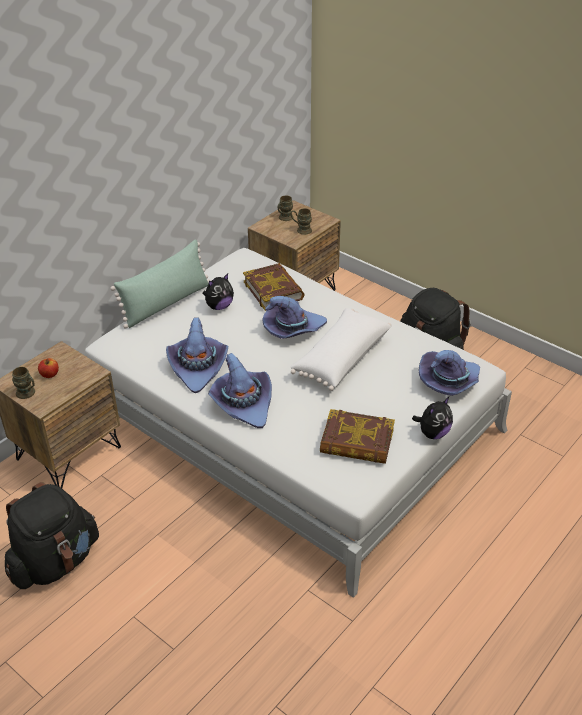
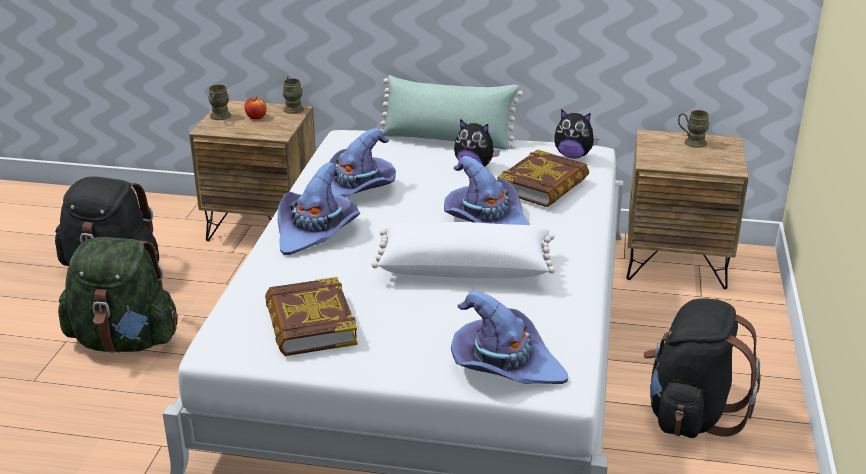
camera: 60 degrees right, 10 degrees down
(164, 579) = (125, 341): none -> green backpack
(301, 230) = (682, 159): brown mug -> brown mug (292, 108)
(433, 433) = (380, 380): plush toy -> plush toy (573, 155)

